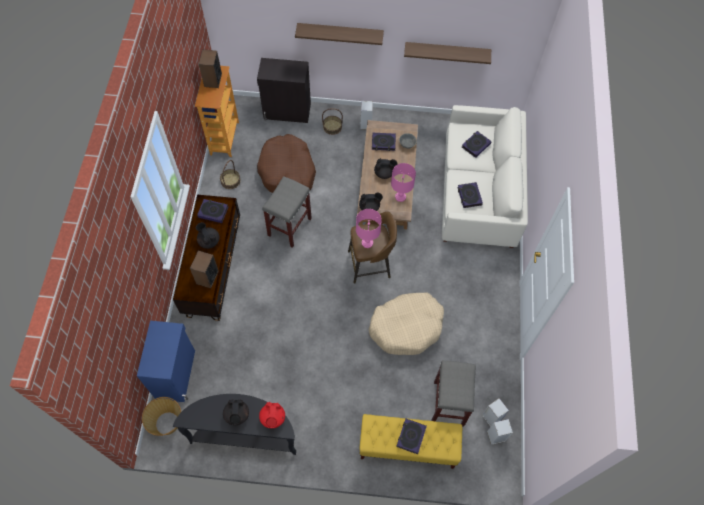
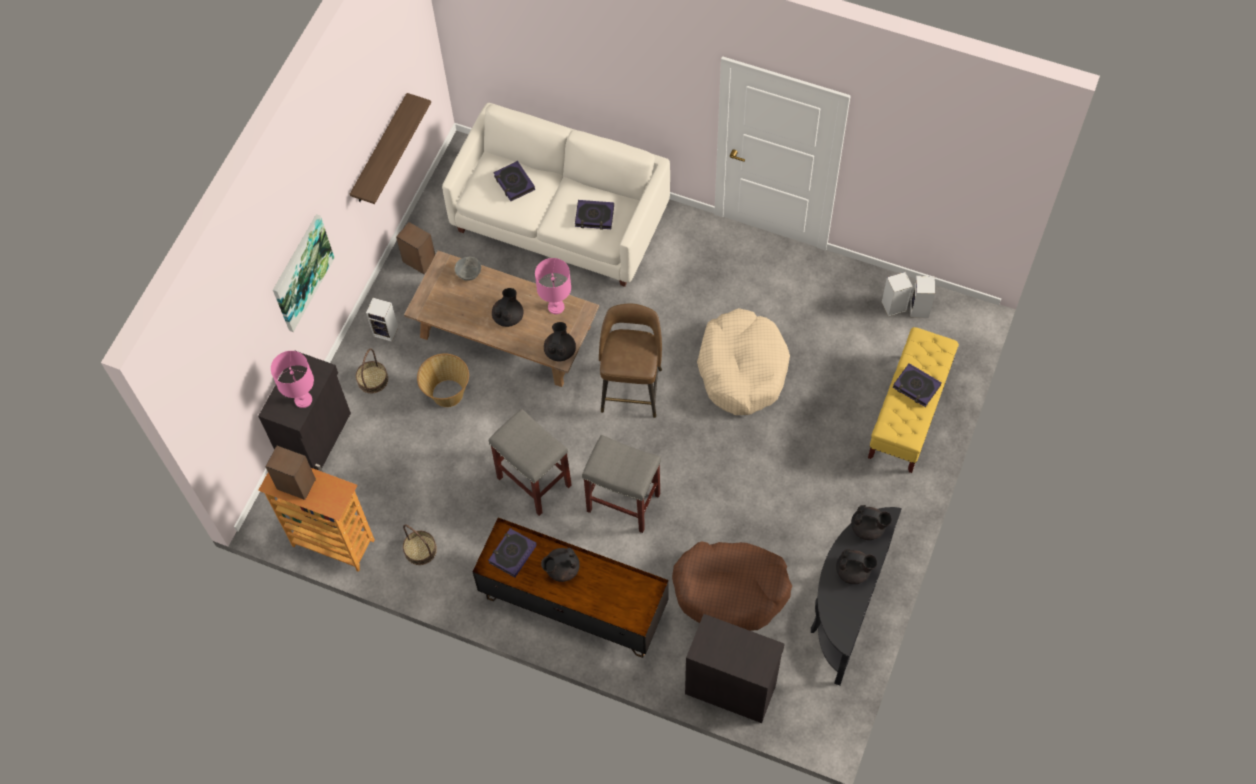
camera: 70 degrees left, 0 degrees up
(167, 422) = (801, 711): basket -> basket (447, 393)
(176, 374) = (730, 687): blue cabinet -> black cabinet
(207, 277) = (623, 582): speaker -> speaker (419, 261)
(273, 418) = (868, 528): red teapot -> black teapot
(287, 172) = (434, 463): brown dog bed -> brown dog bed (731, 590)
(340, 33) = (301, 272): shelf -> picture
(367, 242) = (634, 358): pink table lamp -> pink table lamp (303, 400)
(383, 143) = (454, 304): book -> none
(448, 402) = (862, 349): grey stool -> grey stool (622, 503)

